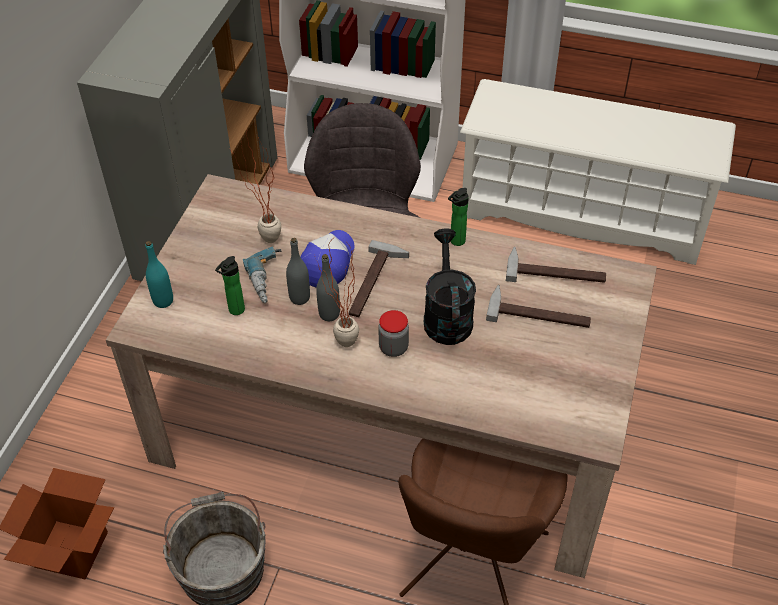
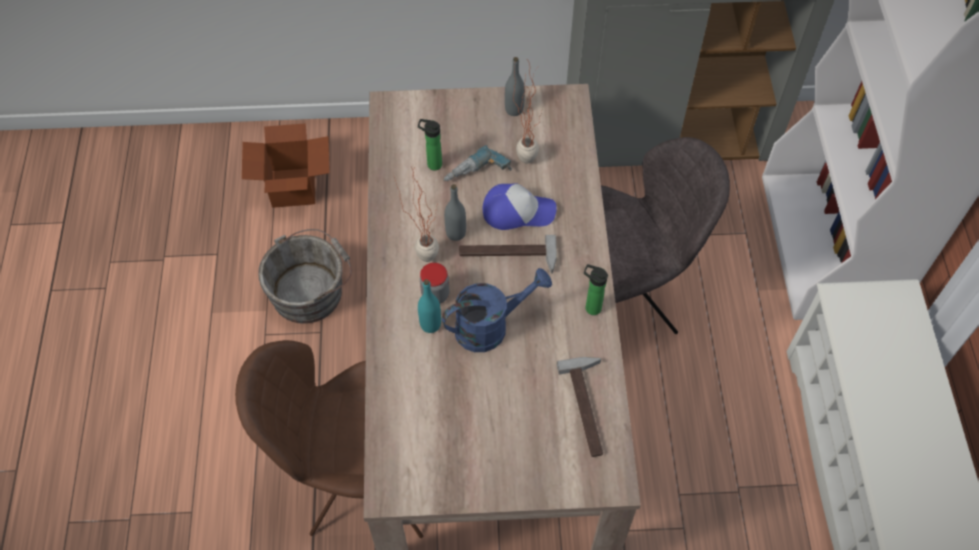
camera: 70 degrees right, 10 degrees up
(163, 301) = (424, 111): turquoise bottle -> turquoise bottle (430, 324)
(299, 298) = (466, 205): grey bottle -> grey bottle (514, 109)
(446, 315) = (490, 326): black watering can -> blue watering can
(539, 313) = (526, 405): hammer -> none

